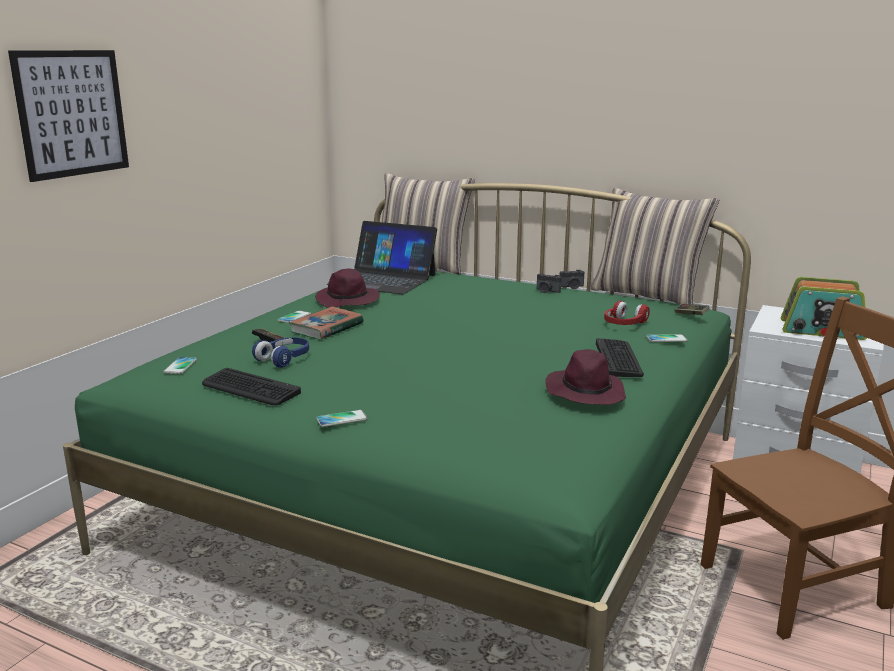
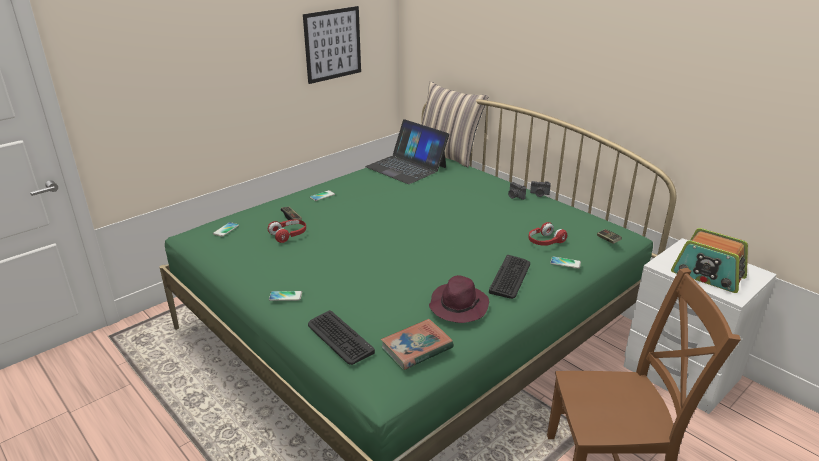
camera: 20 degrees right, 10 degrees up
(72, 113) = (183, 51): picture -> picture (333, 44)
(250, 388) = (251, 257): keyboard -> keyboard (339, 338)
(284, 359) = (289, 235): blue headphones -> red headphones
(327, 328) = (335, 210): book -> book (416, 348)
(348, 301) = (368, 185): purple hat -> none
(648, 295) = (594, 211): pillow -> none

